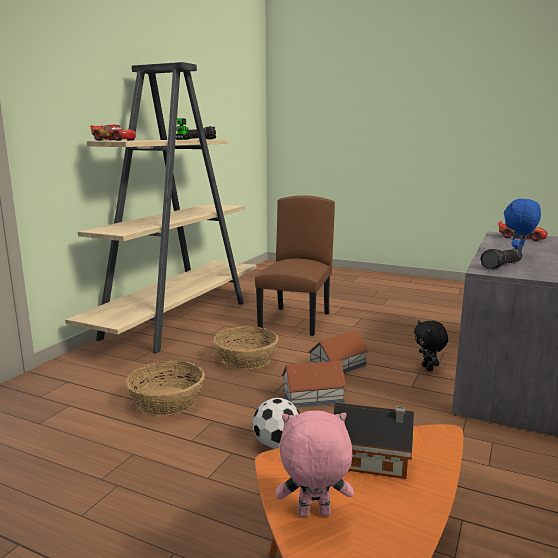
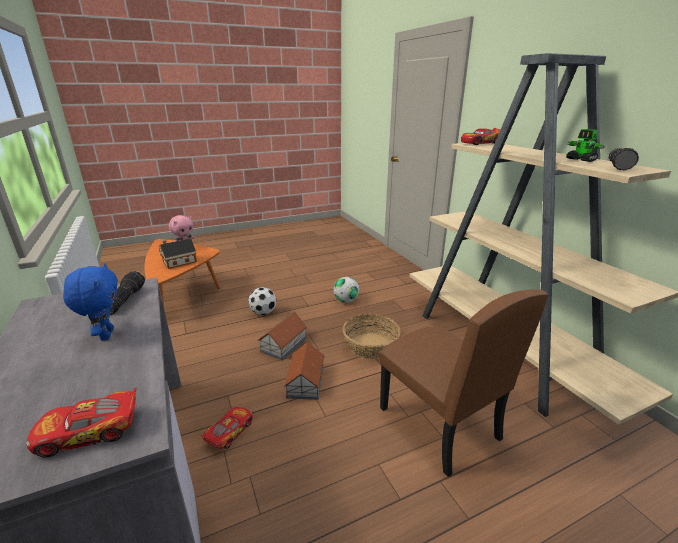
camera: 130 degrees right, 10 degrees up
(166, 401) = (346, 300): basket -> football
(428, 368) = (229, 432): black plush toy -> toy car

